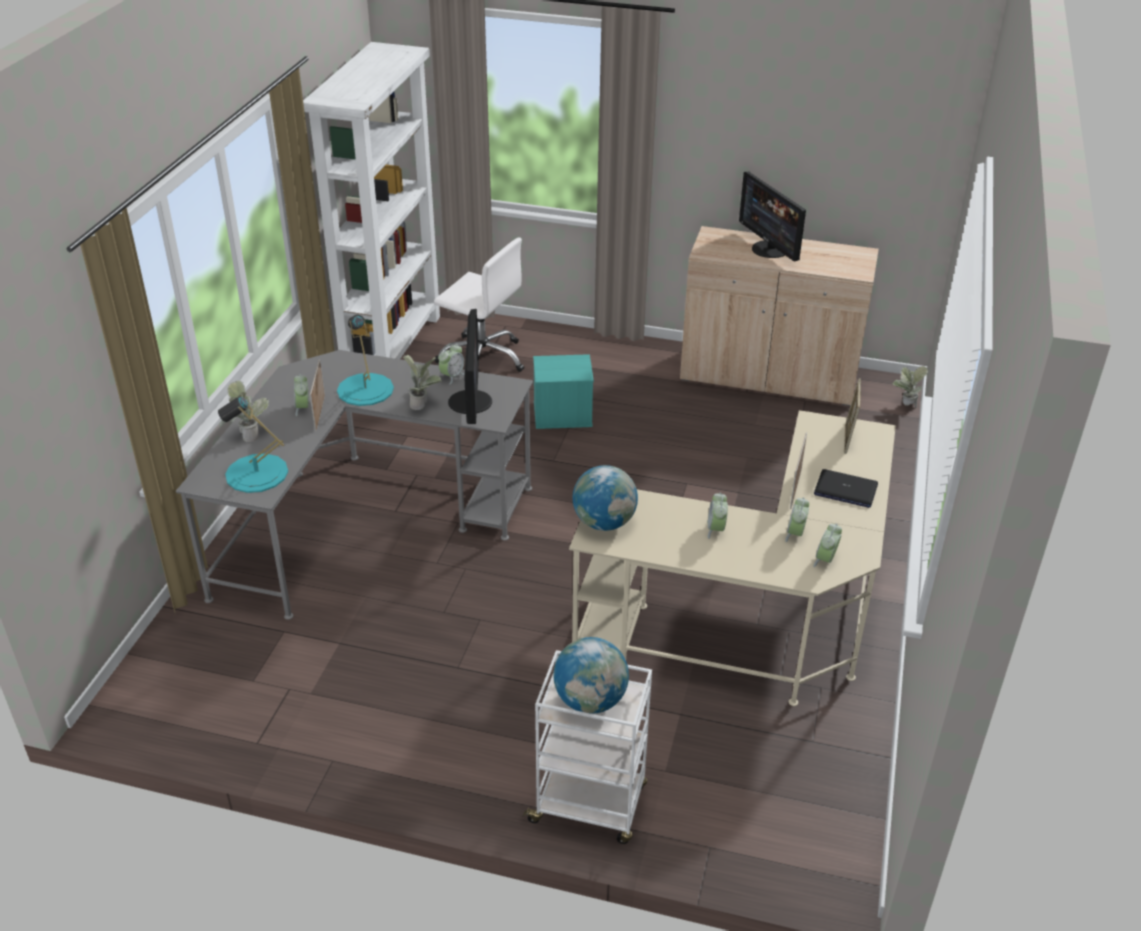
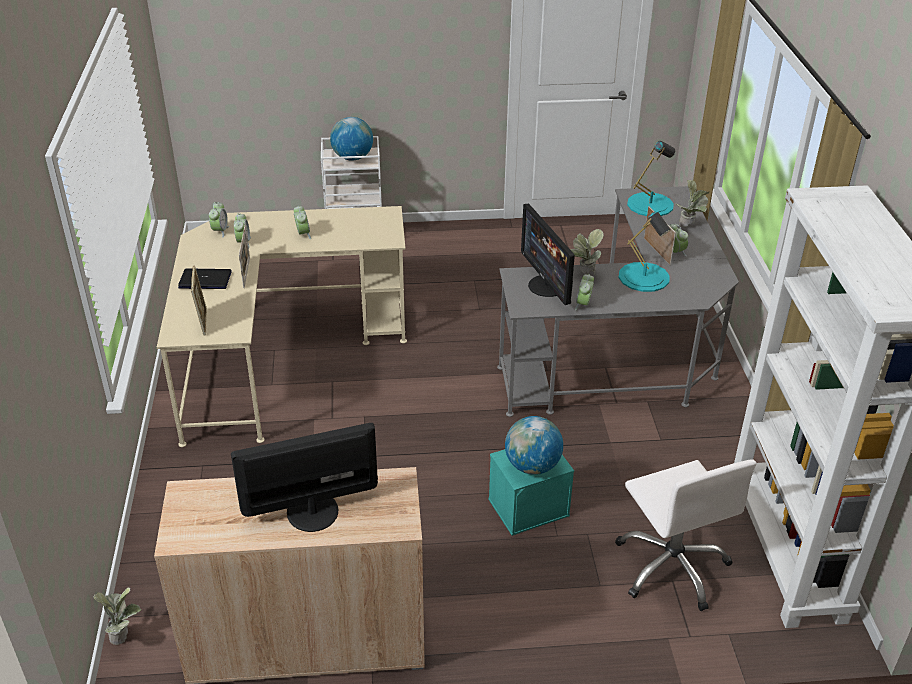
camera: 160 degrees right, 0 degrees up
(482, 358) = (672, 566): white office chair -> white office chair turned 120 degrees counterclockwise
(604, 522) = (384, 223): globe -> globe (532, 466)
(770, 249) = (311, 510): monitor -> monitor turned 60 degrees counterclockwise

